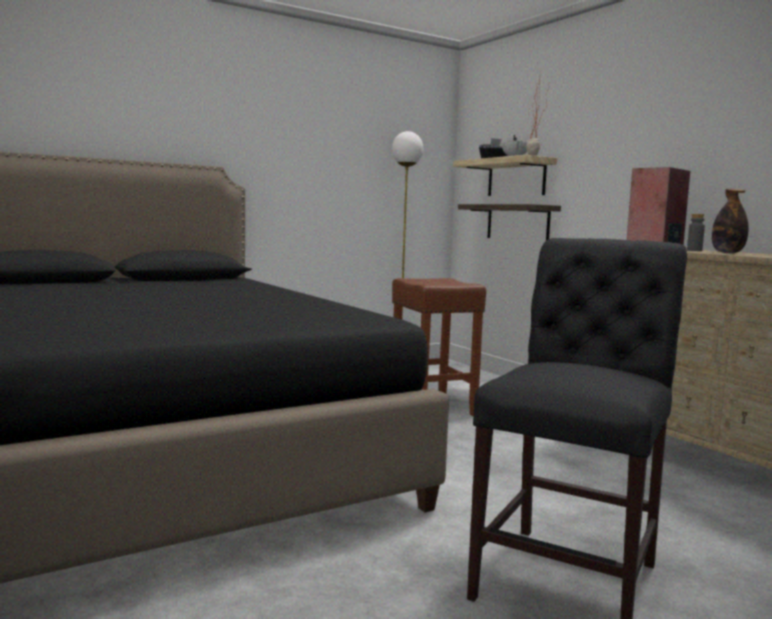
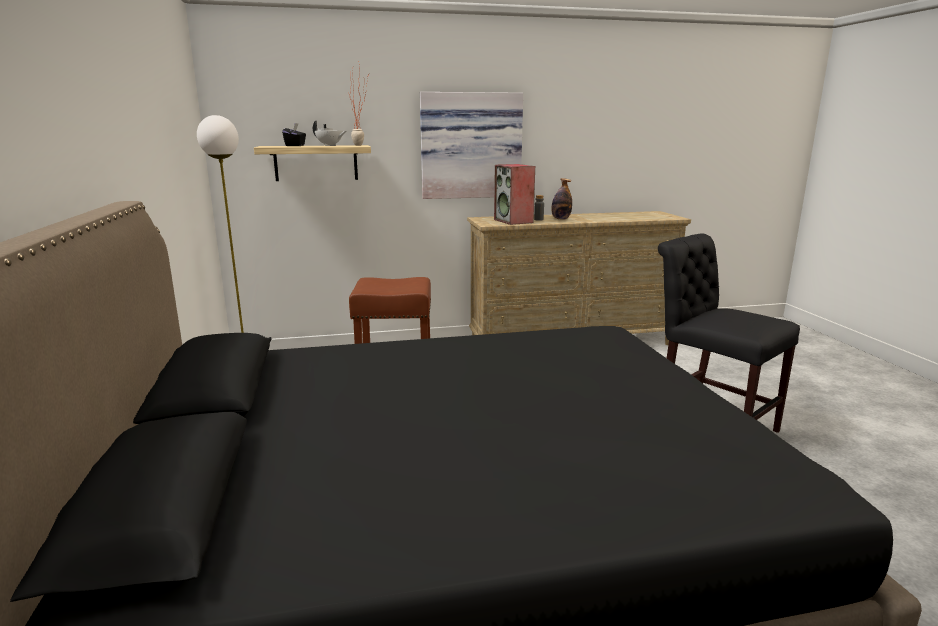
camera: 70 degrees left, 10 degrees up
(517, 222) = (325, 206): shelf -> none
(656, 152) = (470, 146): none -> picture

